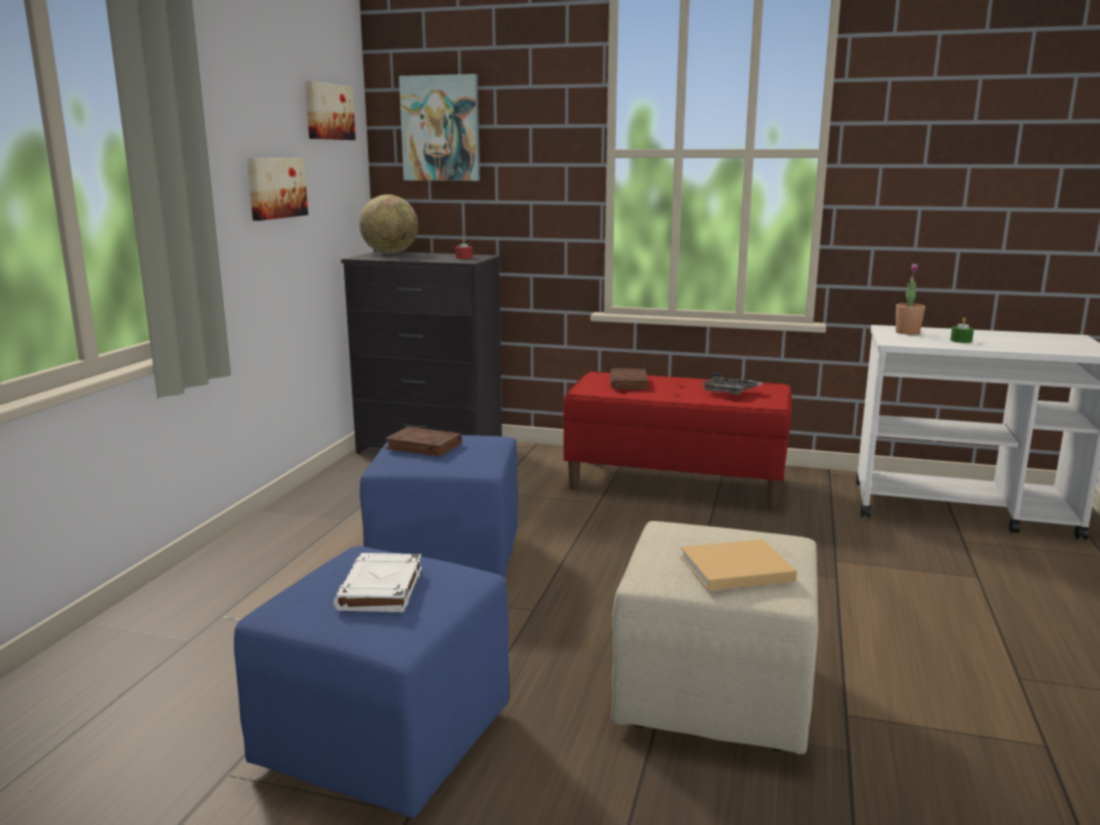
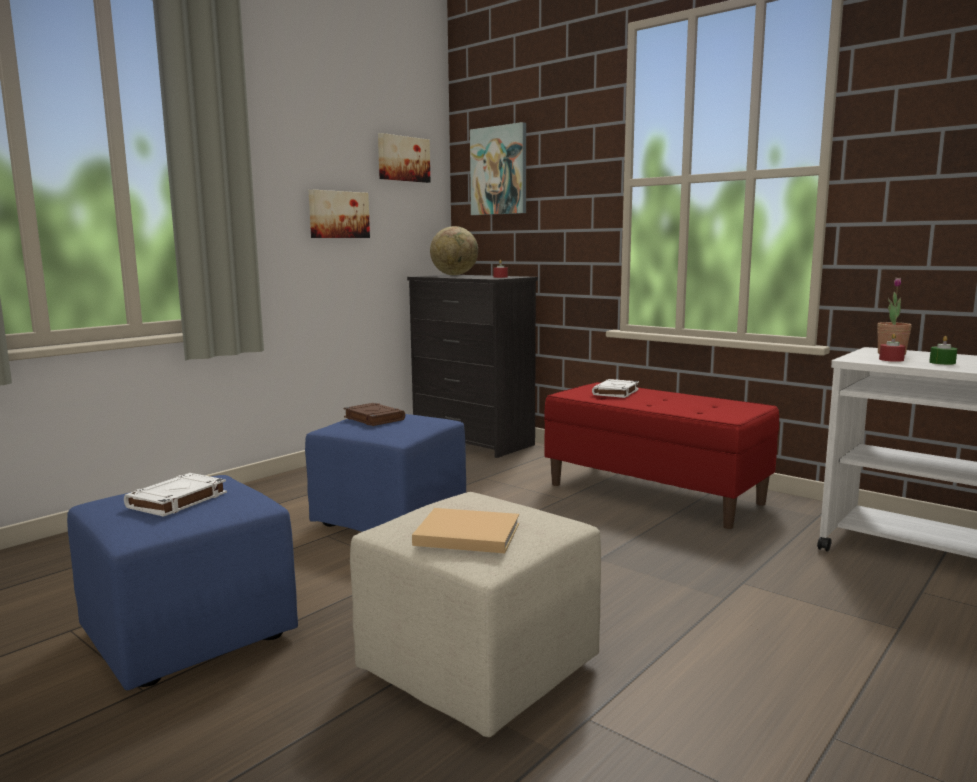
camera: 25 degrees right, 5 degrees down
(628, 383) = (616, 392): brown book -> white book
(729, 392) = (701, 406): grey tray -> none
(920, 340) = (891, 359): none -> red candle

